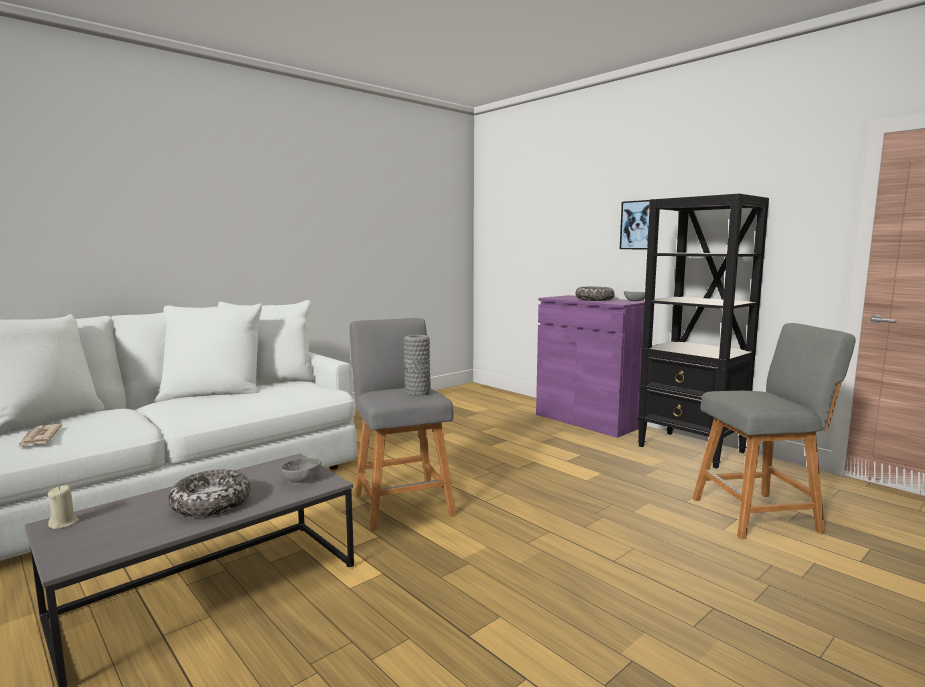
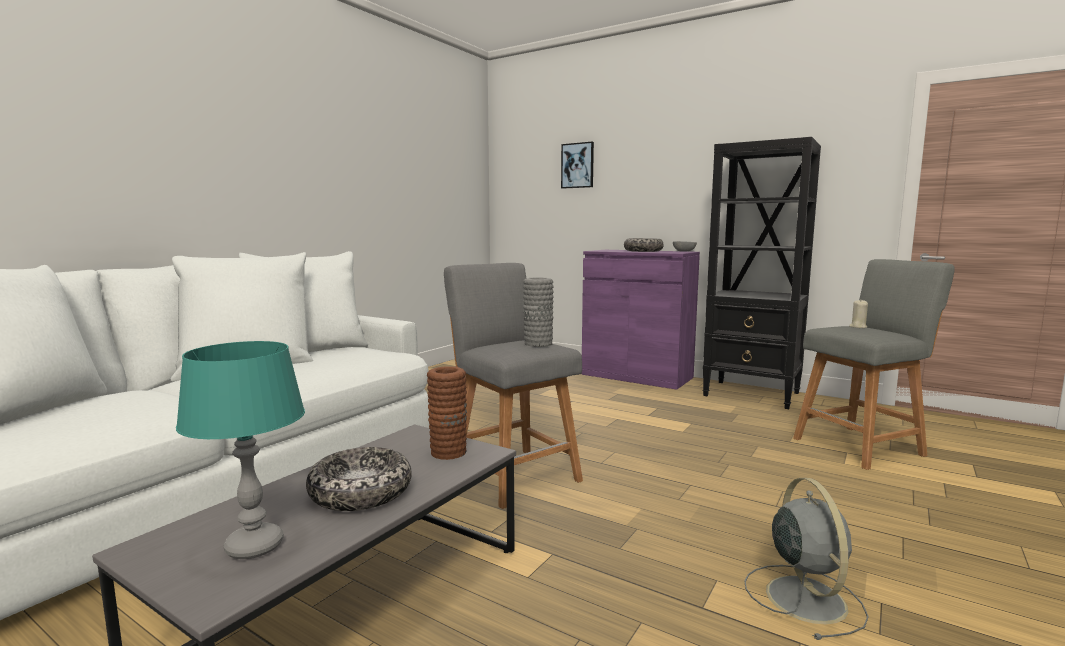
camera: 15 degrees left, 0 degrees up
(39, 438) = (43, 434): newspaper -> none
(64, 523) = (160, 545): beige candle -> beige candle (857, 327)
(114, 533) = (254, 546): none -> turquoise table lamp
(301, 479) = (448, 452): grey bowl -> brown vase
(564, 643) = (804, 597): none -> grey fan
(639, 225) = (683, 175): picture -> picture (577, 165)

